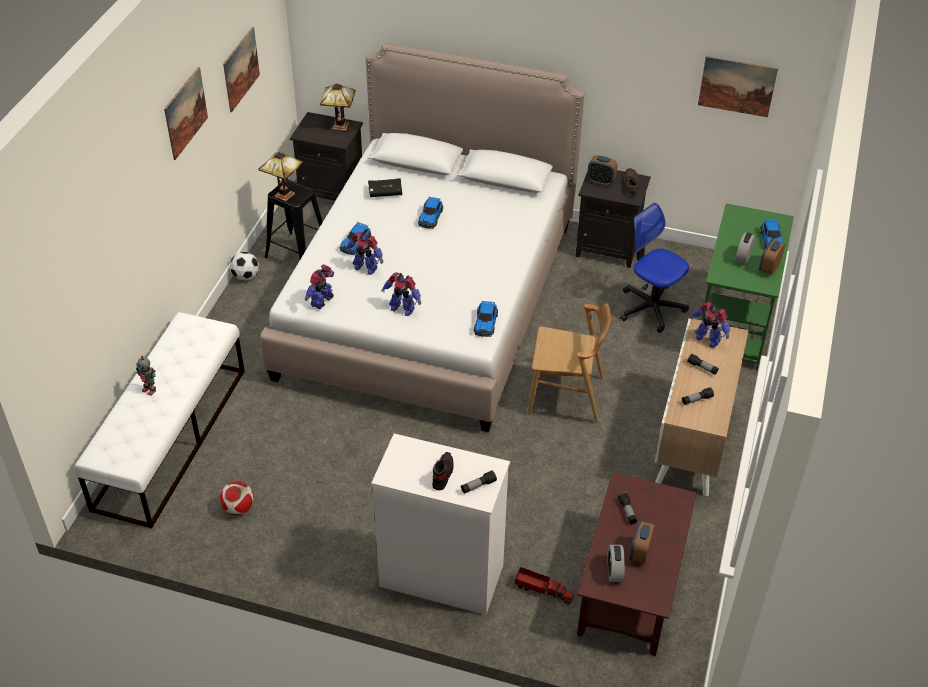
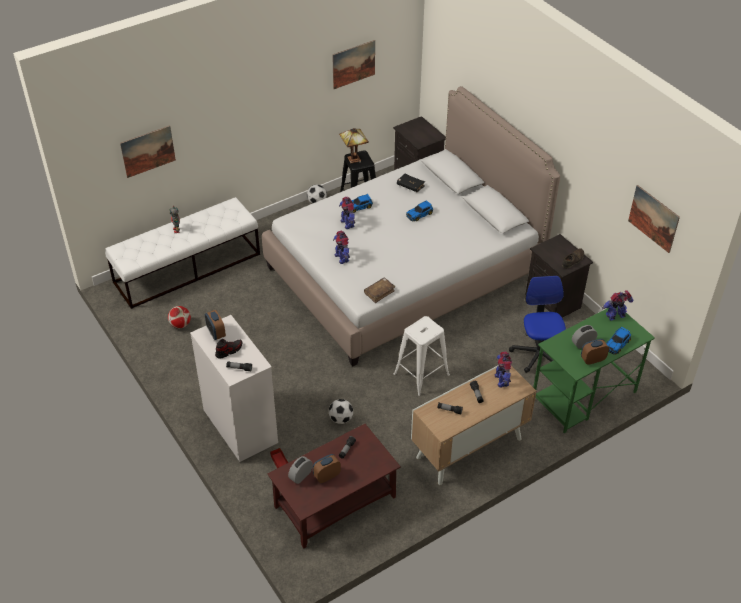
camera: 40 degrees right, 0 degrees up
(186, 113) = (280, 74): picture -> picture (148, 151)
(323, 301) = (303, 229): toy robot -> toy robot (616, 316)
(339, 126) = (429, 133): table lamp -> none
(486, 323) = (379, 292): toy car -> brown book
(539, 495) = (341, 419): none -> football
(566, 396) = (421, 374): brown chair -> white stool
(601, 181) = (554, 248): alarm clock -> alarm clock (216, 333)

